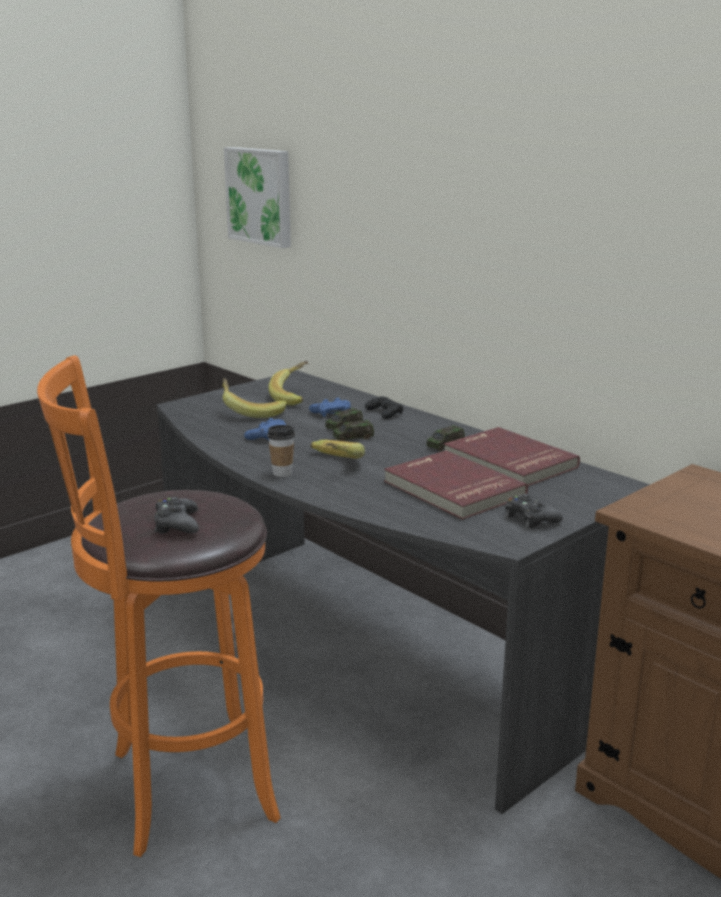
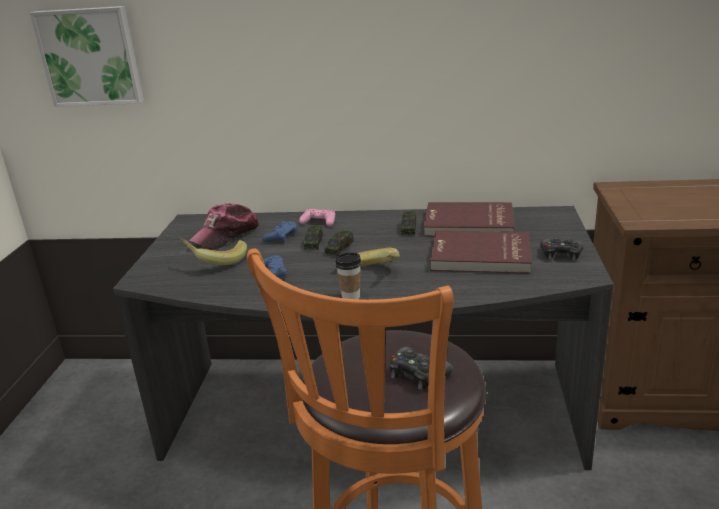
camera: 40 degrees left, 5 degrees up
(295, 397) = (226, 235): banana -> cap
(384, 413) = (319, 222): black game controller -> pink game controller

